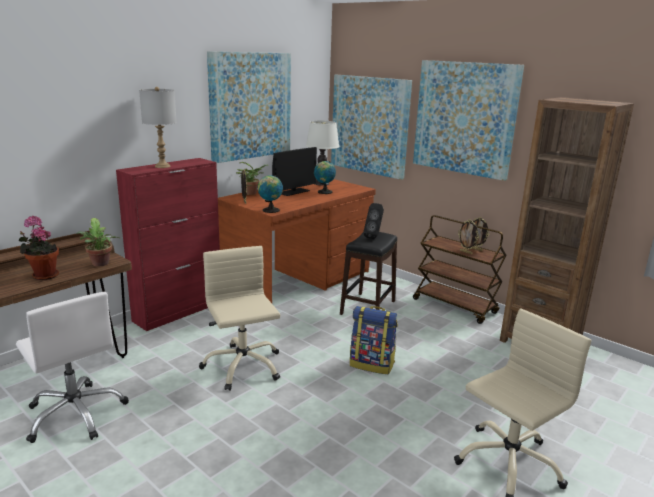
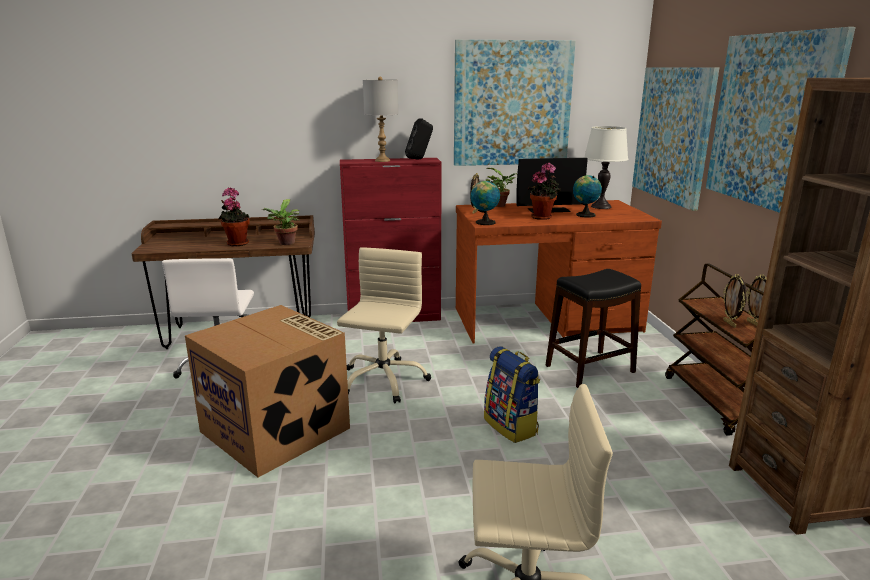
camera: 40 degrees right, 0 degrees up
(212, 441) = (277, 430): none -> cardboard box
(301, 198) = (543, 217): none -> potted plant
(374, 237) = (605, 277): black speaker -> black speaker (419, 159)

